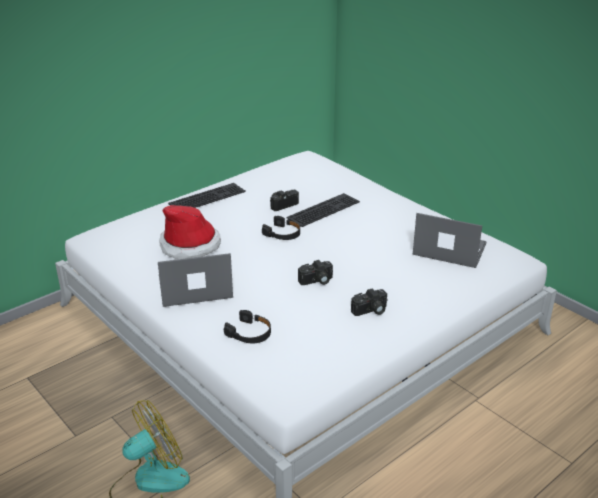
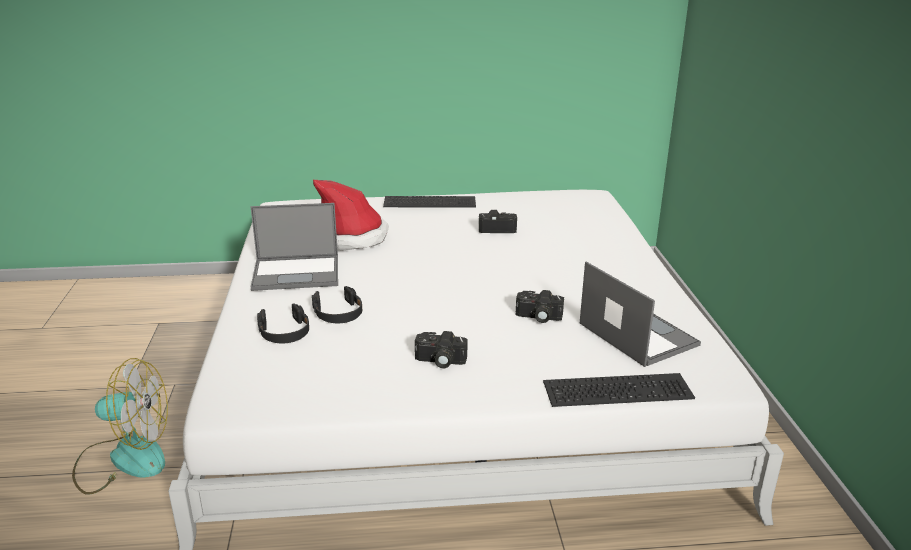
camera: 35 degrees right, 5 degrees down
(194, 287) = (297, 273): laptop -> laptop turned 150 degrees clockwise
(283, 234) = (456, 255): black headphones -> black headphones (338, 313)
(316, 281) = (423, 310): camera -> camera (538, 317)
(323, 209) = (537, 246): keyboard -> keyboard (618, 388)

